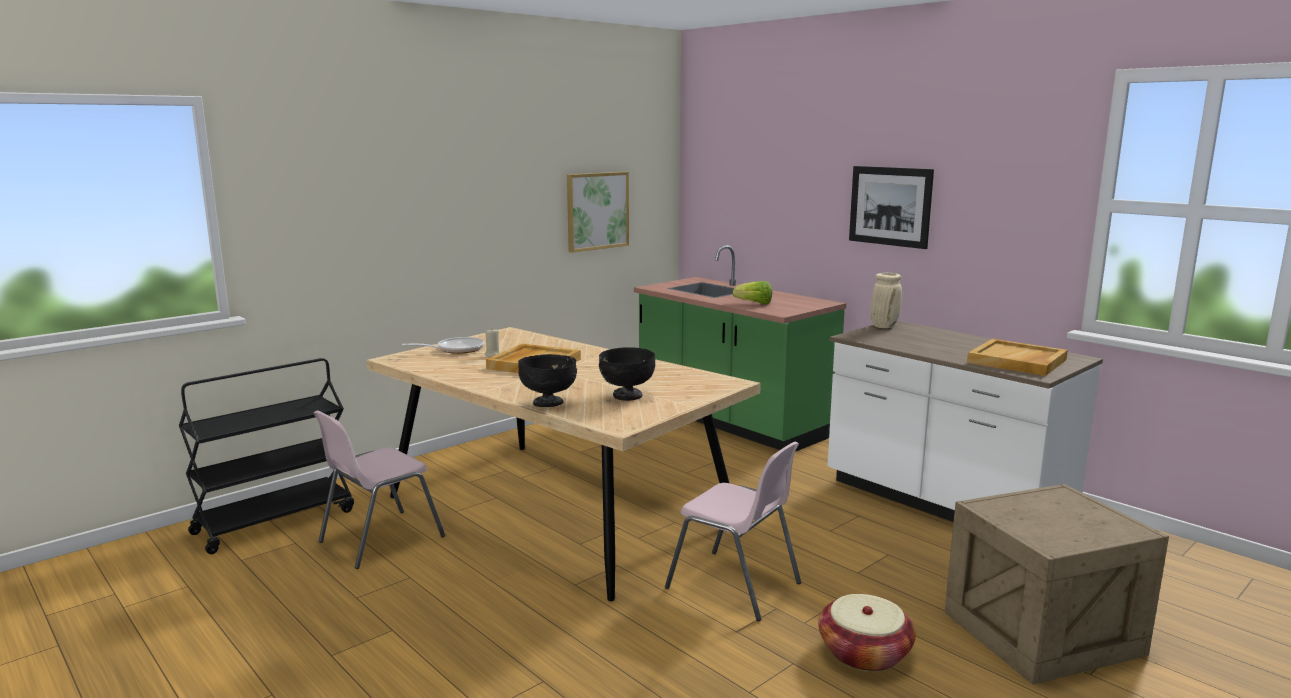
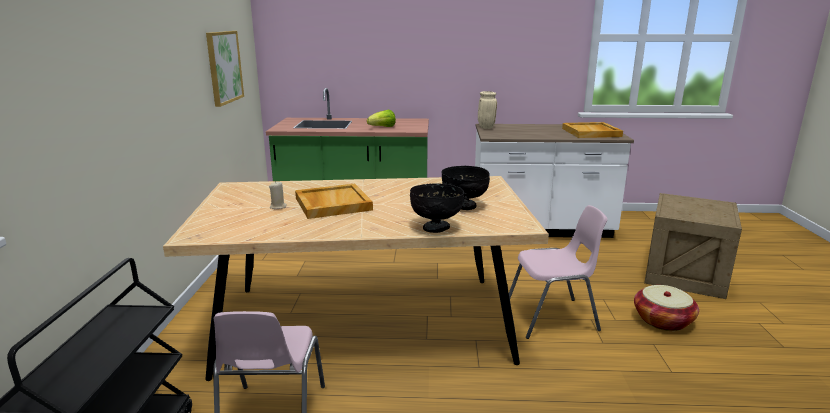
camera: 45 degrees left, 5 degrees up
(456, 349) = (230, 212): frying pan -> none
(890, 206) = (456, 47): picture -> none

